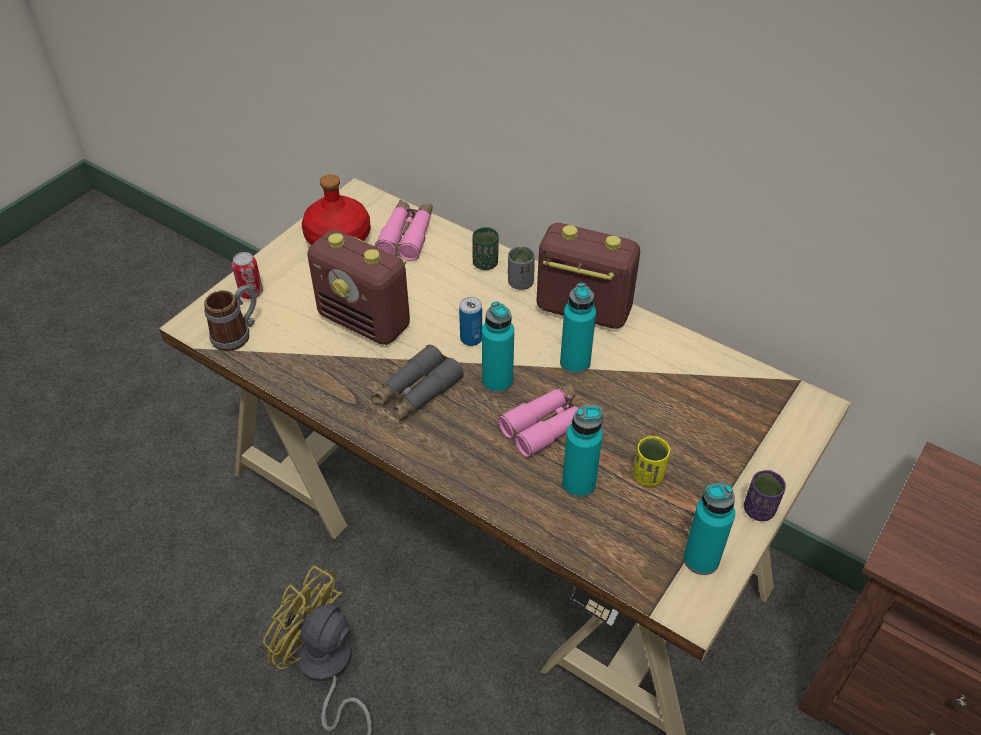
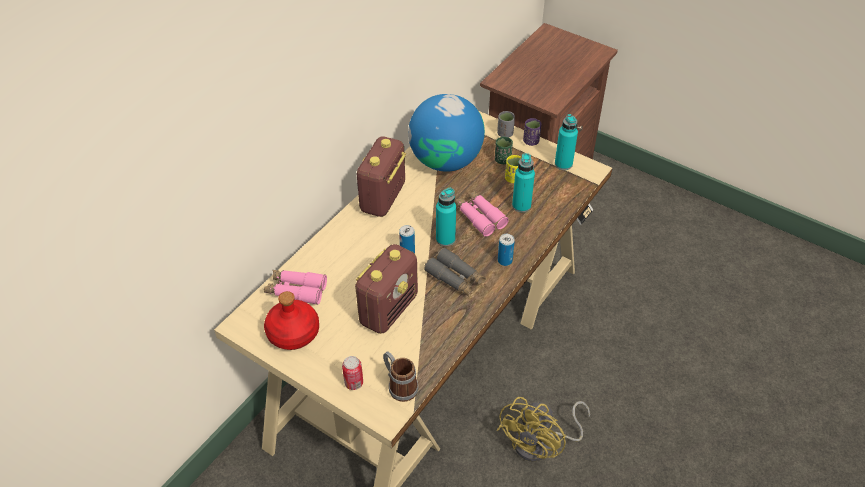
camera: 90 degrees left, 0 degrees up
(449, 454) = (505, 260): none -> can
(485, 263) = (333, 245): green cup -> green cup (502, 160)
(520, 283) = (354, 227): grey cup -> grey cup (505, 134)
(575, 363) = (429, 203): turquoise bottle -> none
(681, 384) = (446, 160): none -> globe

